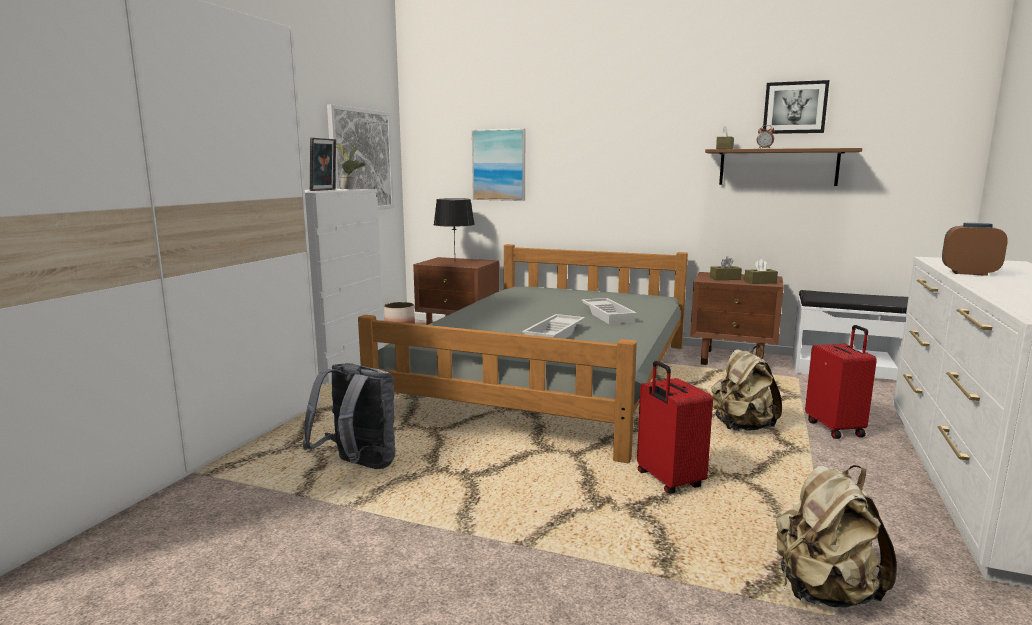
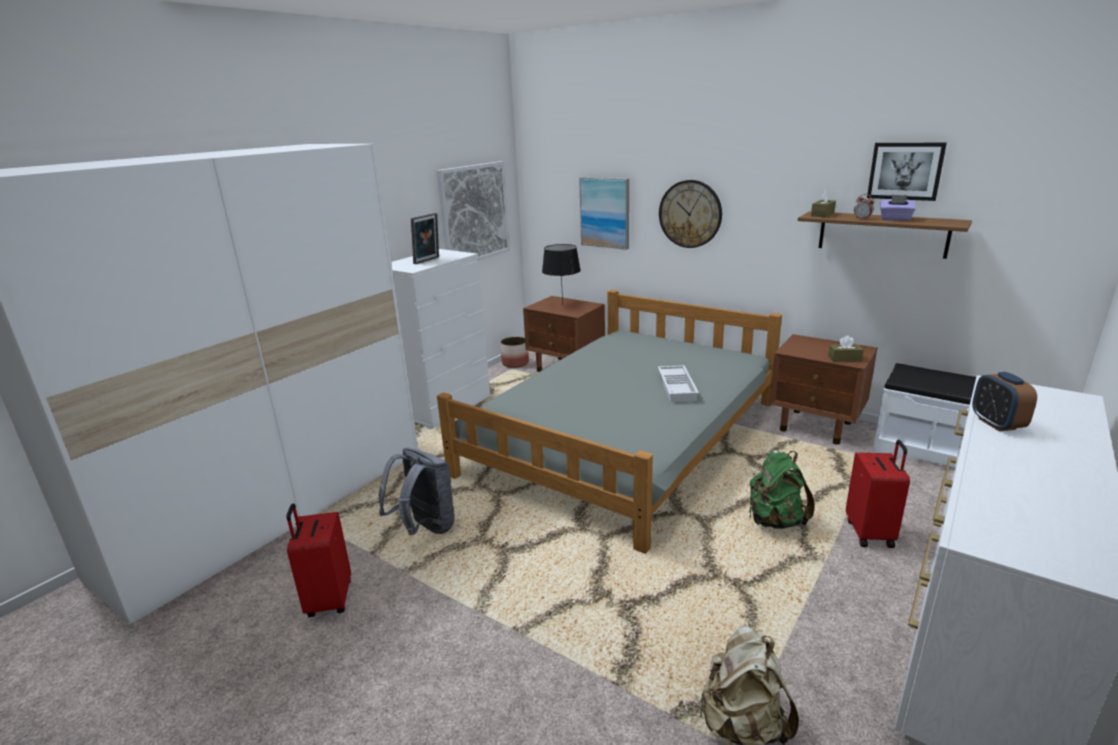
camera: 15 degrees right, 10 degrees up
(351, 189) = (454, 253): potted plant -> none
(555, 335) = (611, 415): white tray -> none
(590, 160) = (690, 214): none -> wall clock
(668, 481) = (671, 578): red suitcase -> red suitcase (328, 600)
(725, 278) = (811, 349): brown tissue box -> none
(741, 427) = (775, 521): beige backpack -> green backpack
(793, 148) = (895, 219): none -> purple tissue box
(969, 273) = (996, 424): alarm clock -> alarm clock turned 135 degrees counterclockwise

